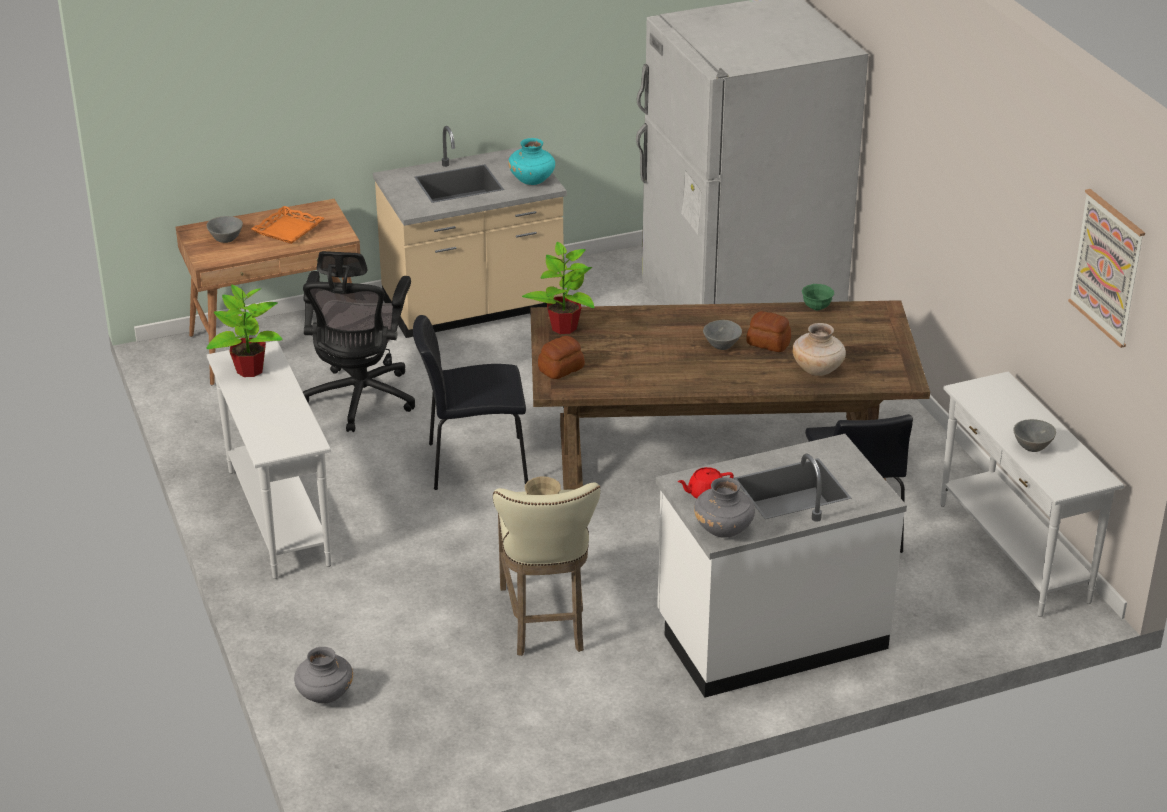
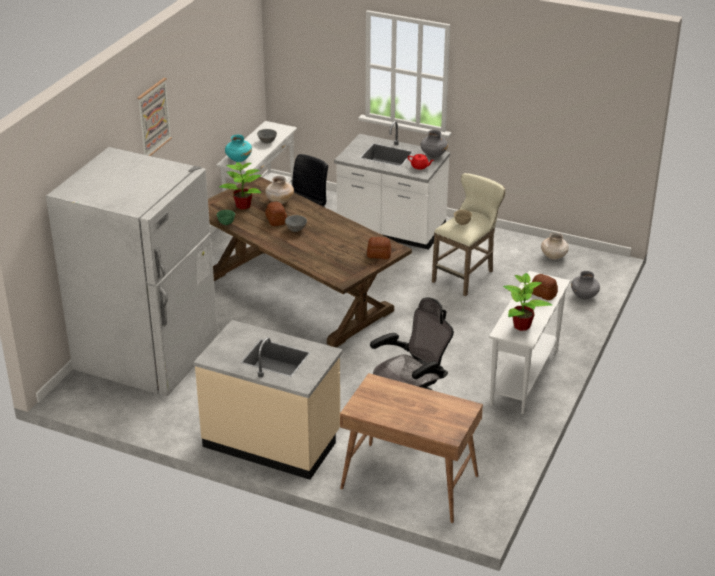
camera: 135 degrees left, 0 degrees up
(225, 239) = (440, 417): grey bowl -> none
(270, 424) = (543, 293): none -> bread
(288, 230) = (396, 403): orange tray -> none
(456, 746) = (554, 257): none -> beige vase
(473, 464) = (403, 352): black chair -> none
(532, 181) = (237, 335): turquoise vase -> turquoise vase (238, 159)
(563, 327) = (346, 272): potted plant -> potted plant (243, 206)
(1107, 267) = (238, 51): picture -> picture (153, 118)

